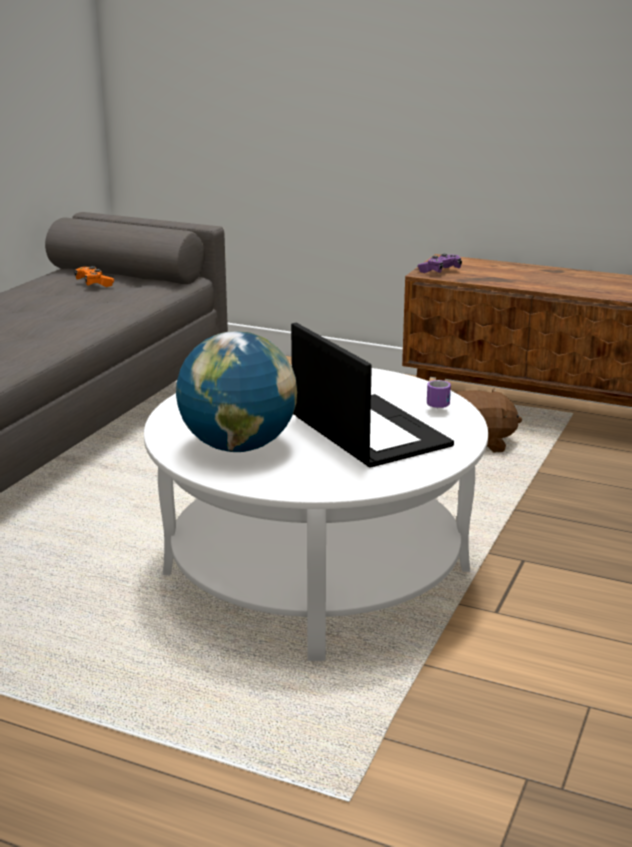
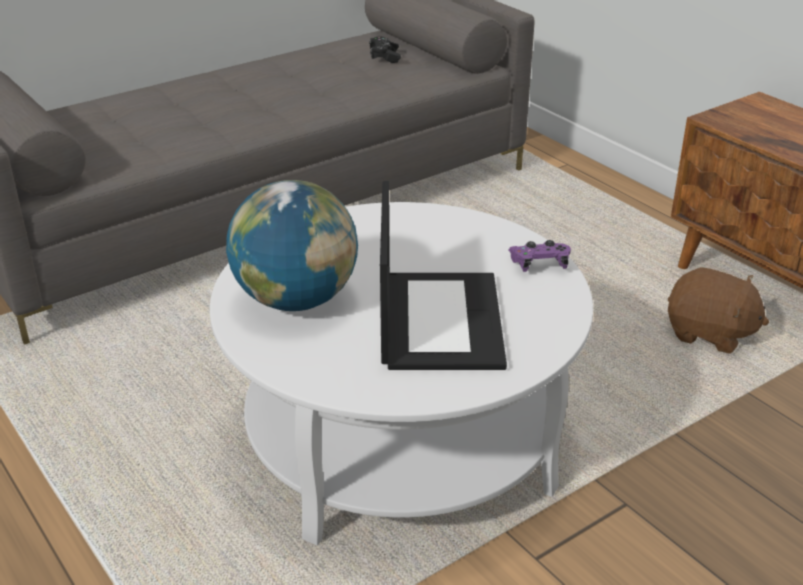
camera: 30 degrees right, 10 degrees up
(94, 284) = (384, 57): orange game controller -> black game controller
(438, 405) = (551, 307): mug -> none
(440, 271) = (735, 119): purple game controller -> purple game controller (539, 264)

